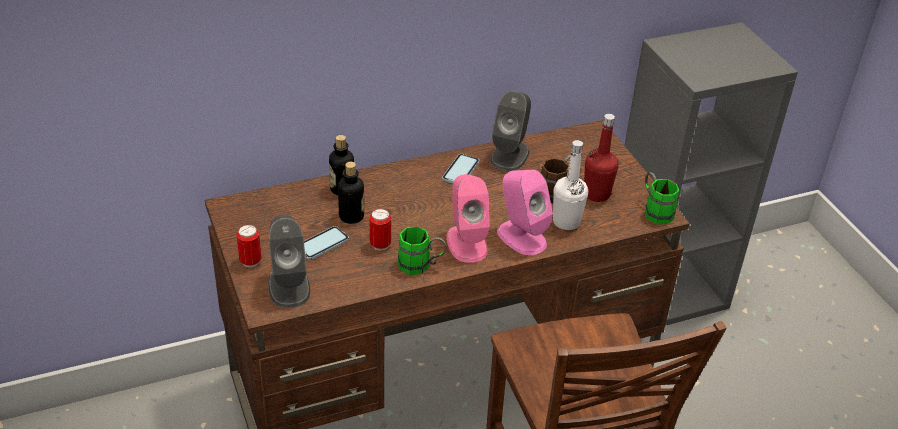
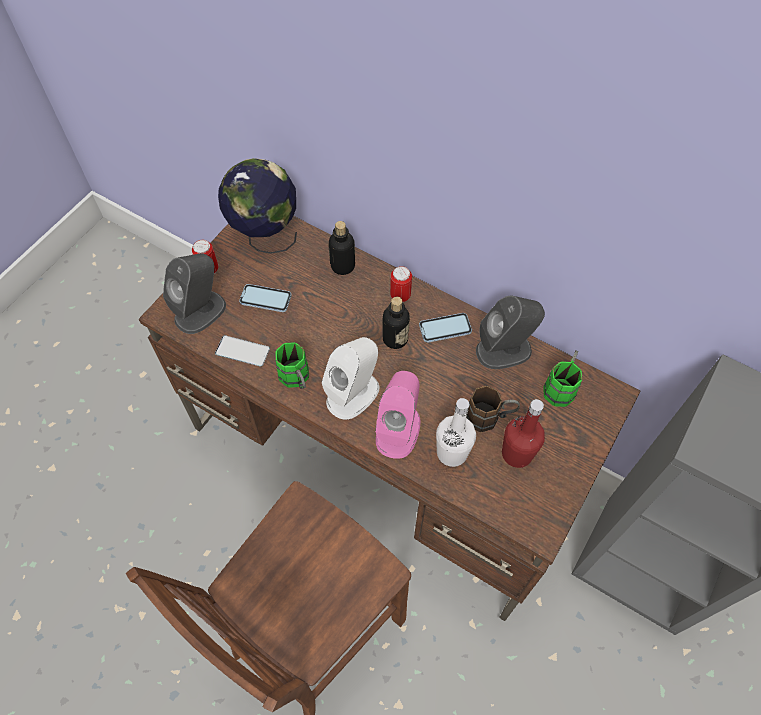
camera: 55 degrees right, 20 degrees up
(258, 214) = (265, 237): none -> globe
(351, 216) = (315, 294): bottle -> bottle (395, 339)
(359, 281) = (242, 351): none -> phone
(380, 244) = (298, 336): can -> can (400, 296)
(466, 243) = (353, 394): pink speaker -> white speaker
(655, 210) = (541, 519): green mug -> green mug (561, 386)

